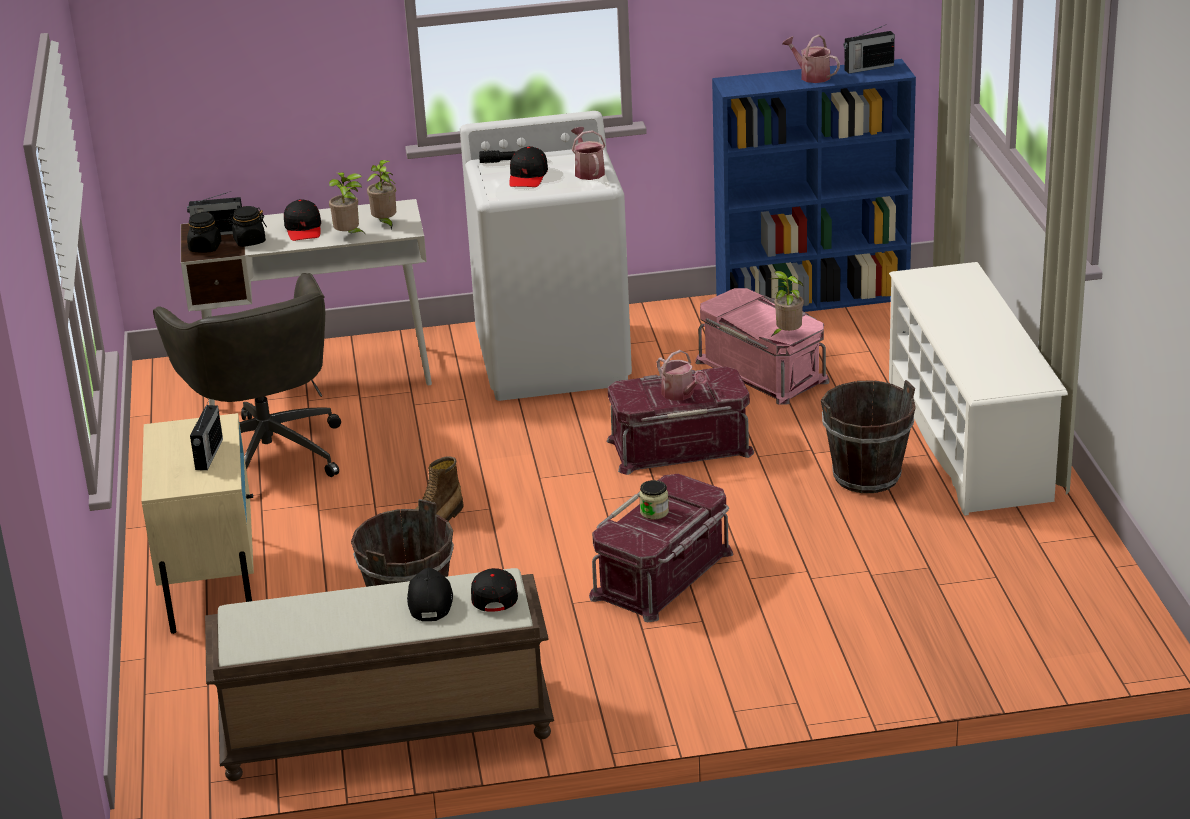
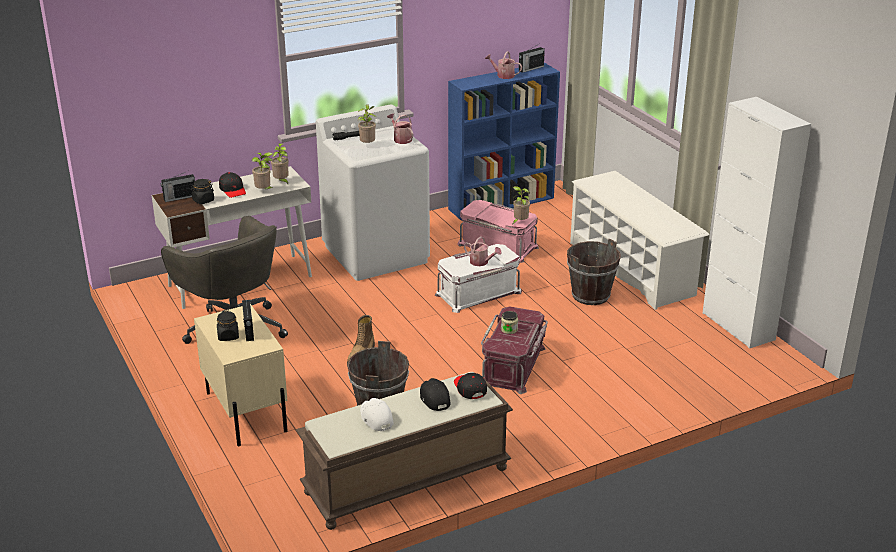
camera: 20 degrees left, 0 degrees up
(205, 248) = (177, 207): black jar -> black jar (228, 336)
(323, 618) = (376, 418): none -> white cap
(528, 176) = (368, 145): black cap -> potted plant
(679, 445) = (478, 292): red storage box -> white storage box
(1095, 565) = (738, 326): none -> white cabinet

